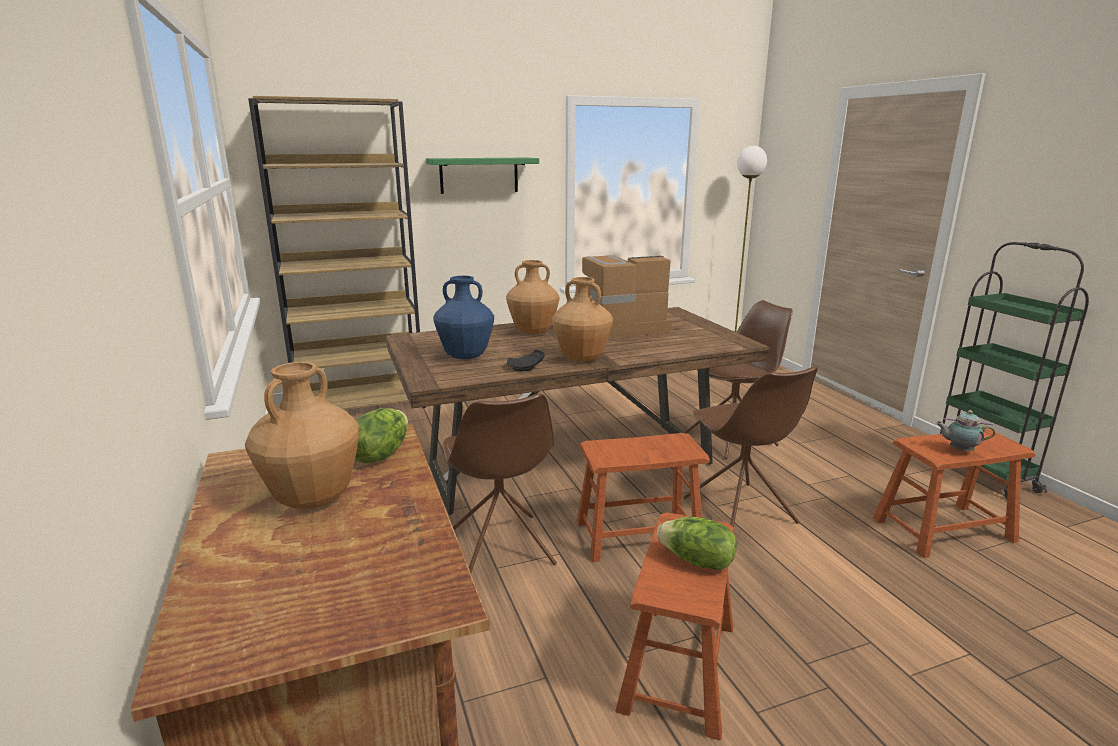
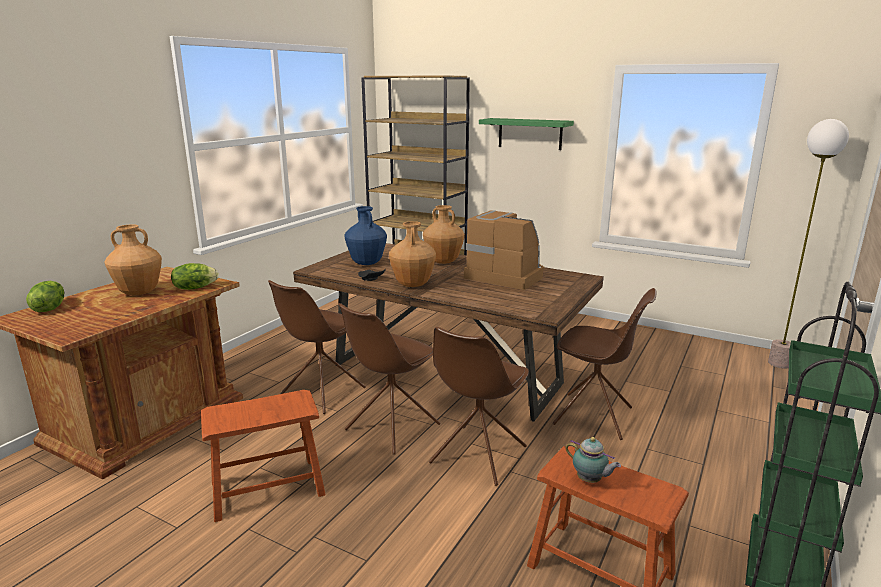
camera: 50 degrees right, 0 degrees up
(638, 535) = (391, 428): brown stool -> brown chair
(696, 561) = (258, 414): lettuce -> lettuce (49, 308)
(959, 450) = (590, 480): teapot -> teapot turned 150 degrees clockwise

